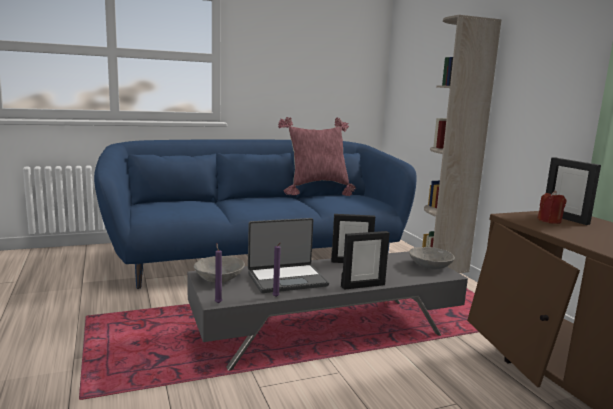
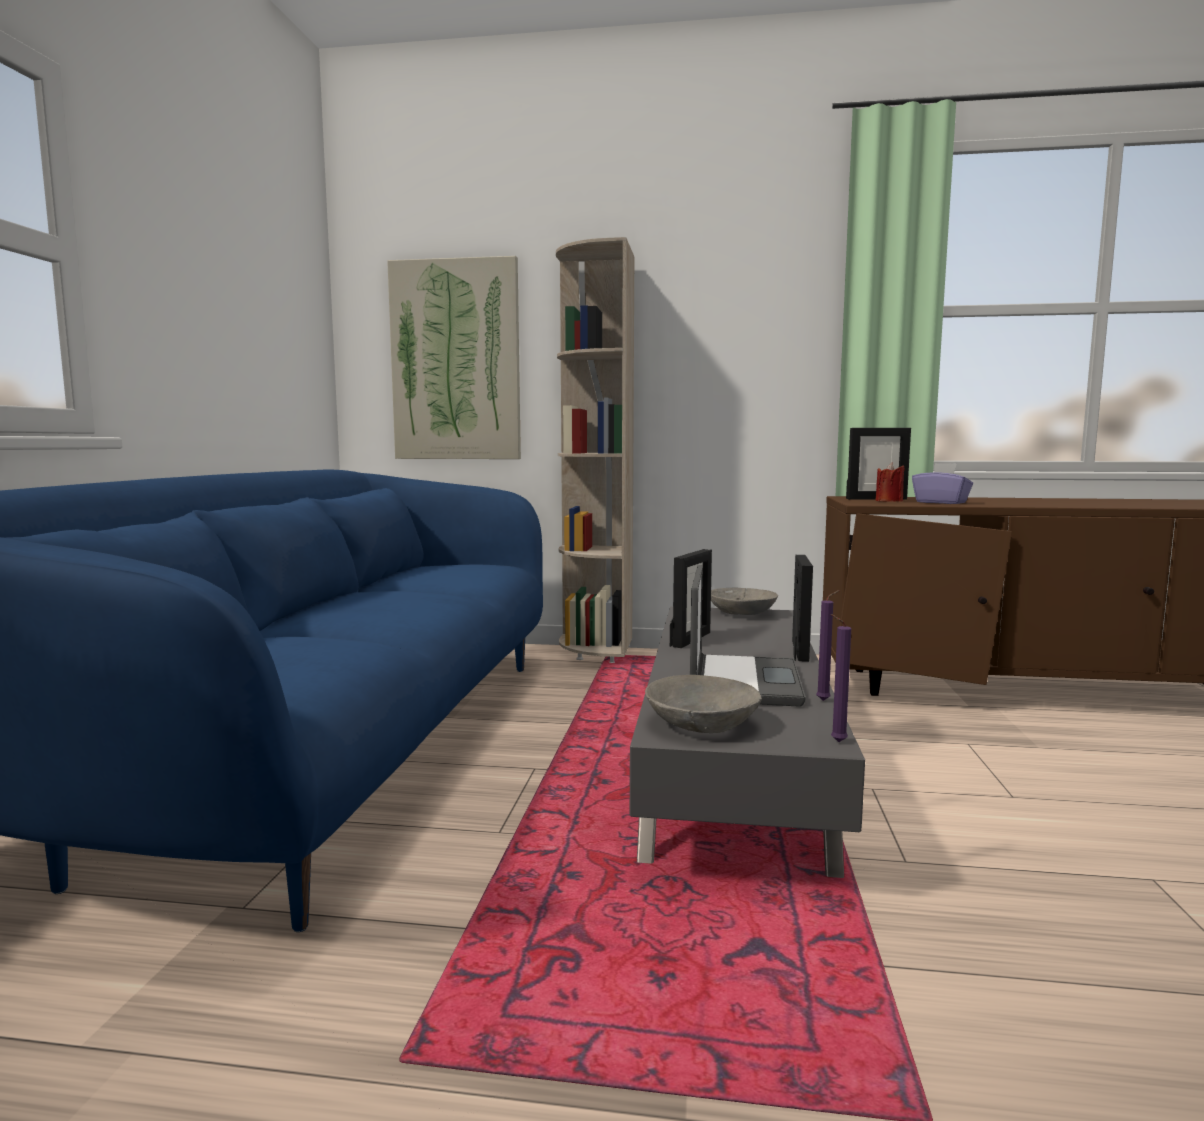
camera: 60 degrees left, 5 degrees down
(315, 194) = (380, 577): red pillow -> none
(422, 86) = (456, 361): none -> picture
(575, 232) = (941, 502): none -> purple tissue box

